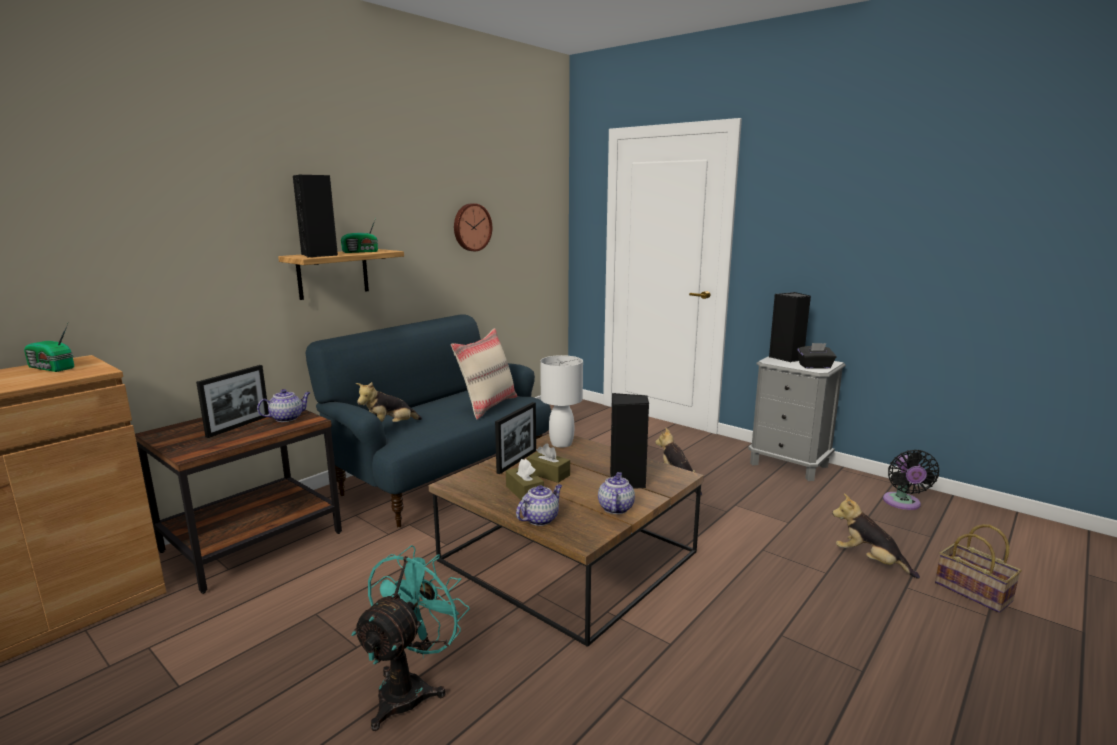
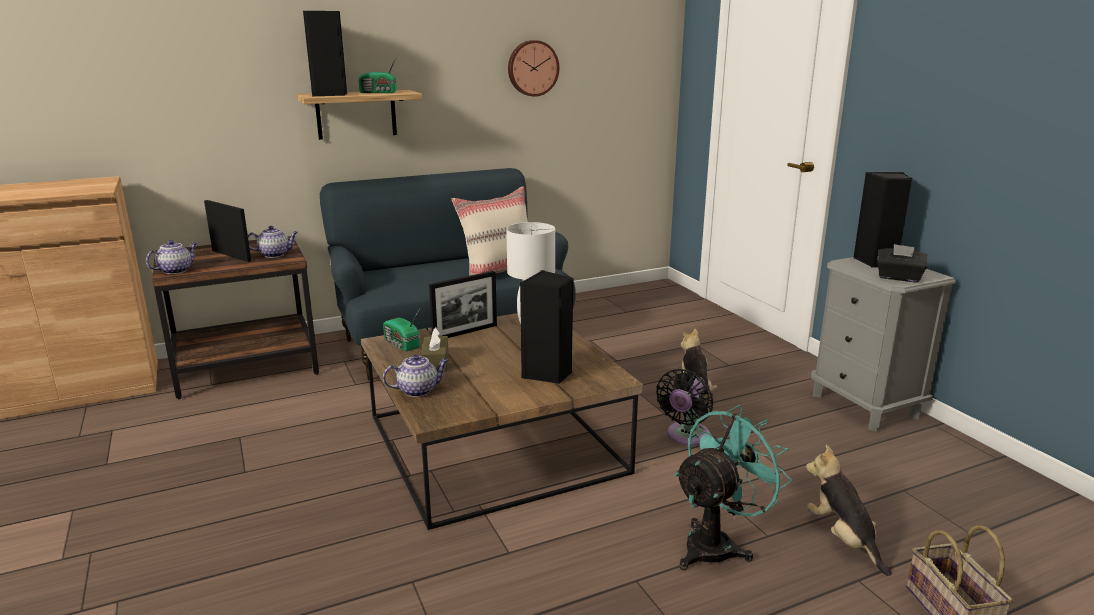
camera: 25 degrees right, 5 degrees up
(51, 368) = (76, 184): radio -> radio (401, 344)
(238, 426) = (231, 256): picture frame -> picture frame turned 105 degrees counterclockwise
(389, 428) = (381, 280): plush toy -> none
(410, 688) = (253, 516): turquoise fan -> turquoise fan (717, 544)
(548, 474) = (479, 350): brown tissue box -> none
(615, 508) = (502, 396): teapot -> teapot (176, 270)
(902, 503) = (979, 486): black fan -> black fan (686, 436)

